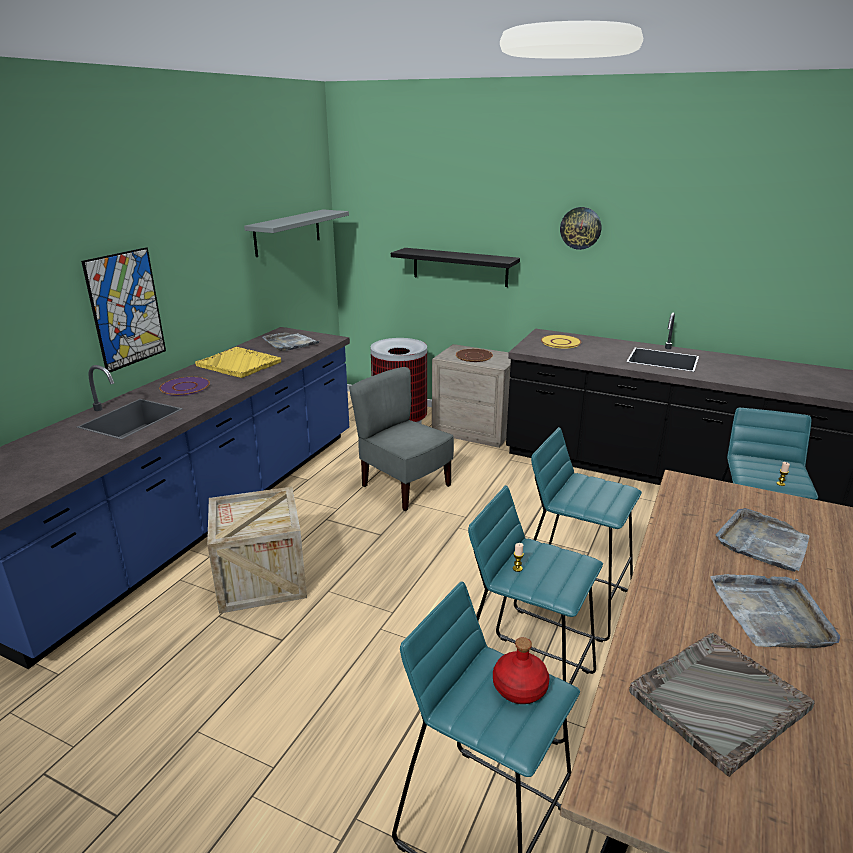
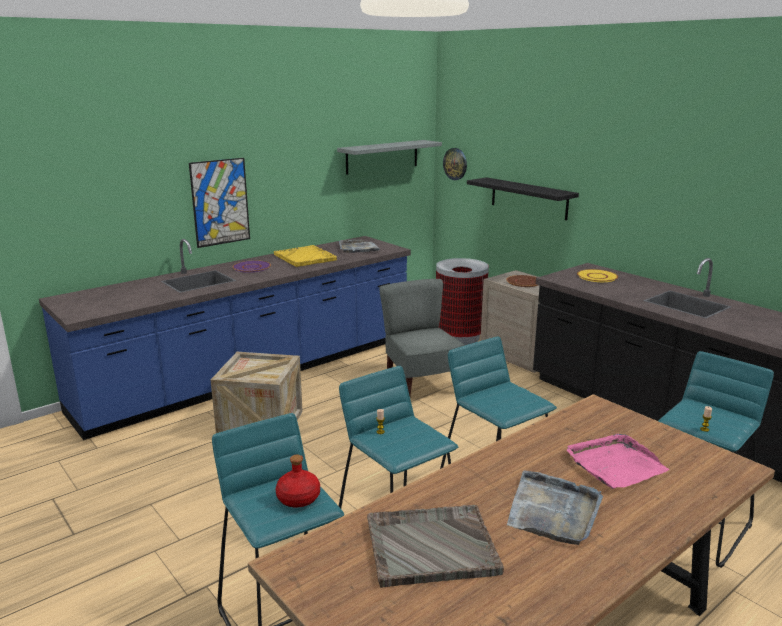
camera: 25 degrees right, 5 degrees down
(580, 228) = (632, 167): wall clock -> wall clock (455, 164)
(763, 543) = (615, 464): grey tray -> pink tray

